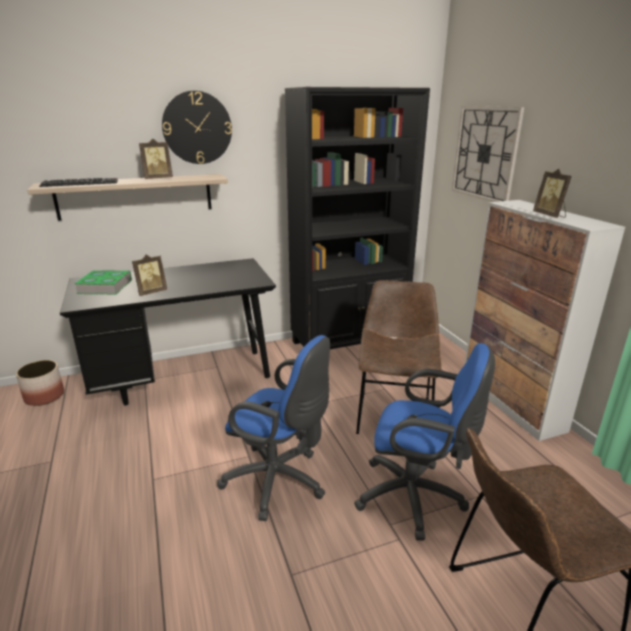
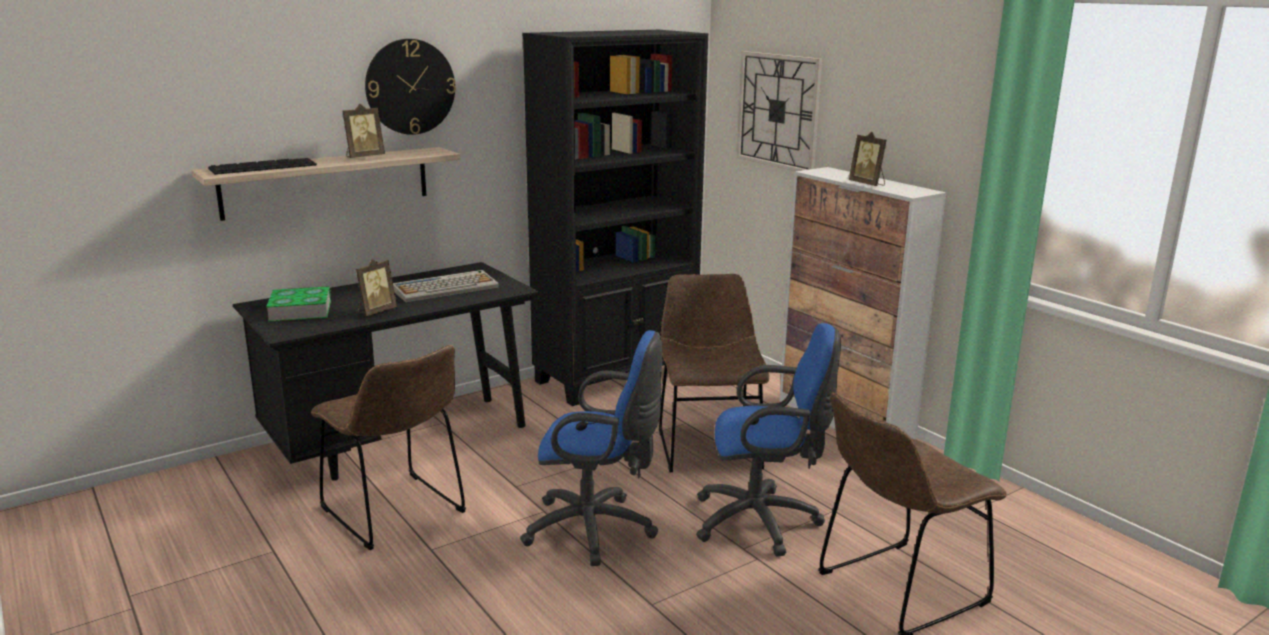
camera: 15 degrees left, 5 degrees down
(44, 396) = (200, 484): planter -> none
(148, 441) = (397, 513): none -> brown chair
(213, 277) = (446, 288): none -> keyboard

